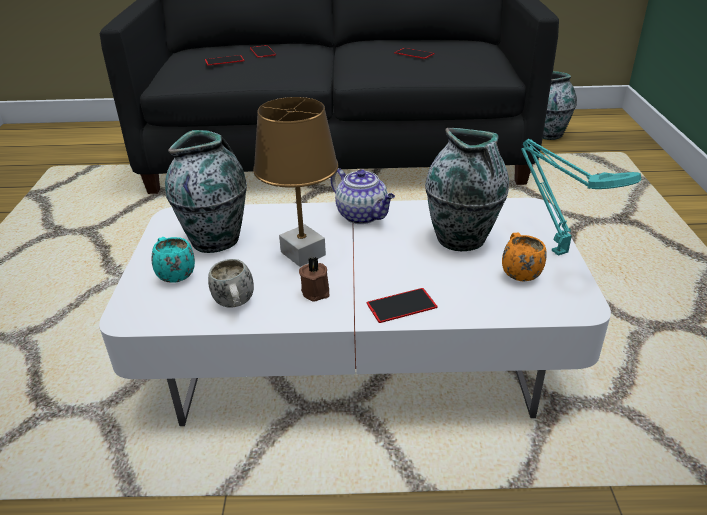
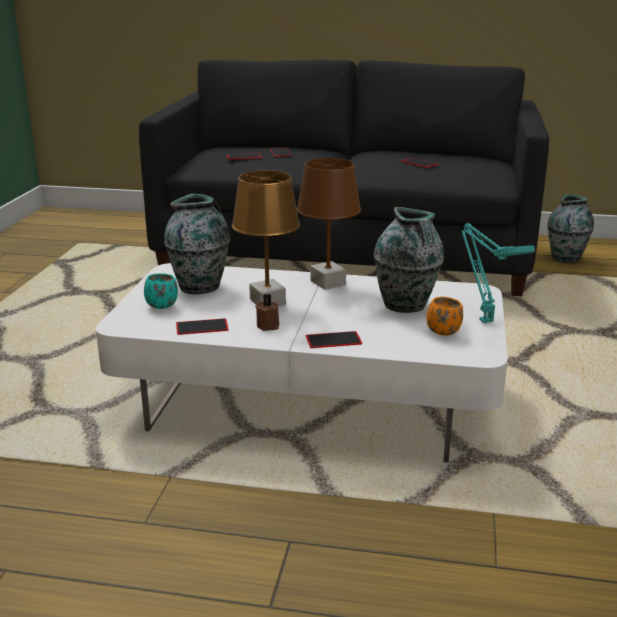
camera: 10 degrees right, 10 degrees down
(235, 305) = (202, 327): white mug -> phone
(363, 216) = (328, 283): teapot -> brown table lamp

